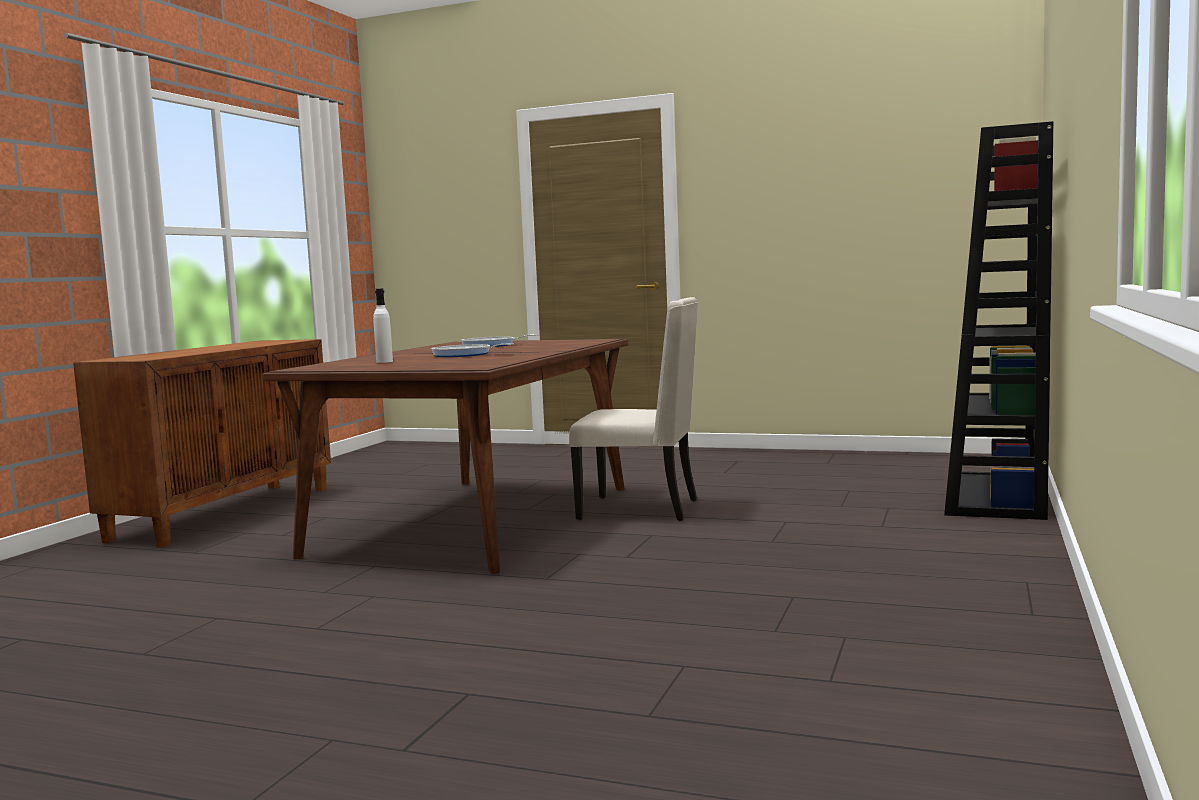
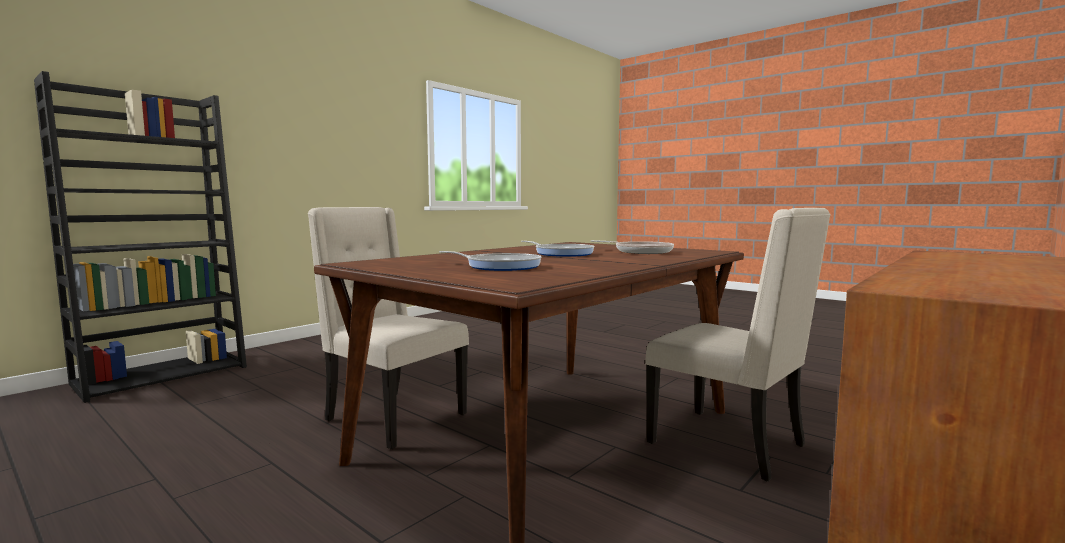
camera: 160 degrees left, 0 degrees up
(311, 536) = (730, 444): none -> beige chair
(384, 362) = (640, 252): white bottle -> frying pan

